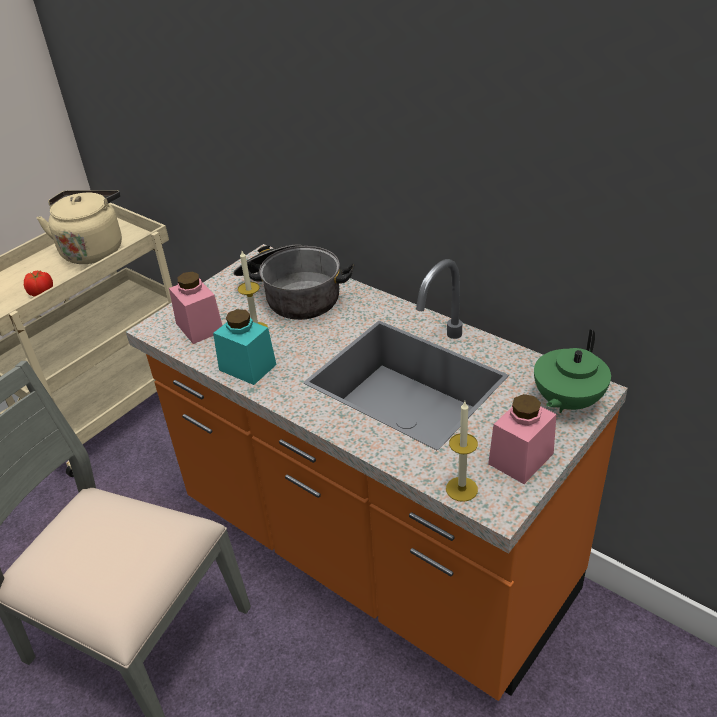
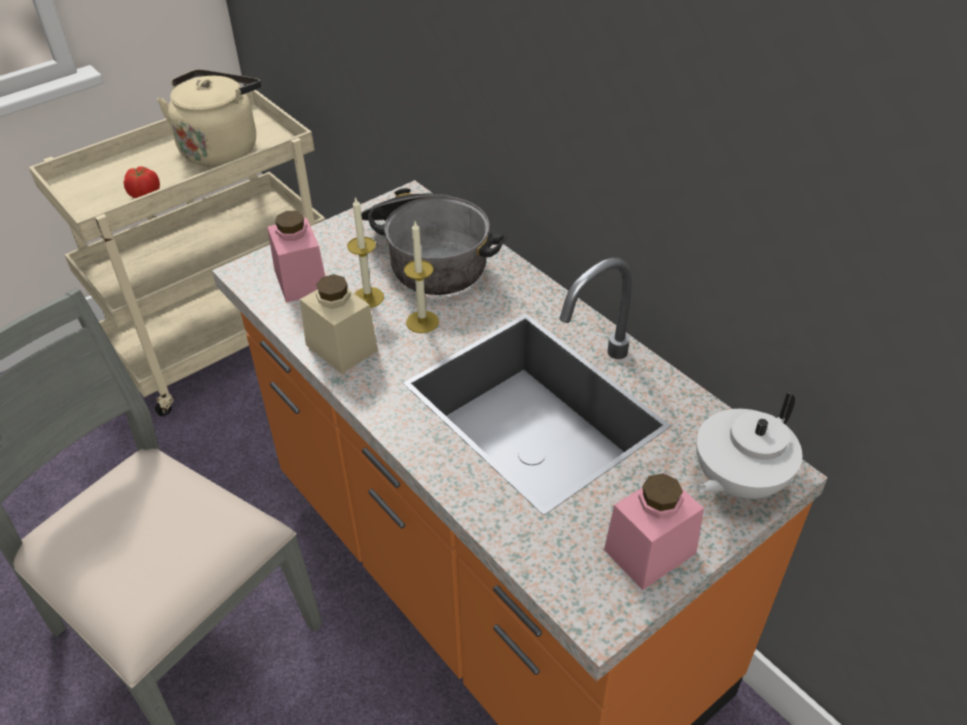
camera: 10 degrees right, 5 degrees up
(247, 367) = (341, 347): turquoise jar -> beige jar
(461, 489) = (558, 578): candle -> candle (422, 322)
(566, 401) = (737, 481): green teapot -> white teapot

